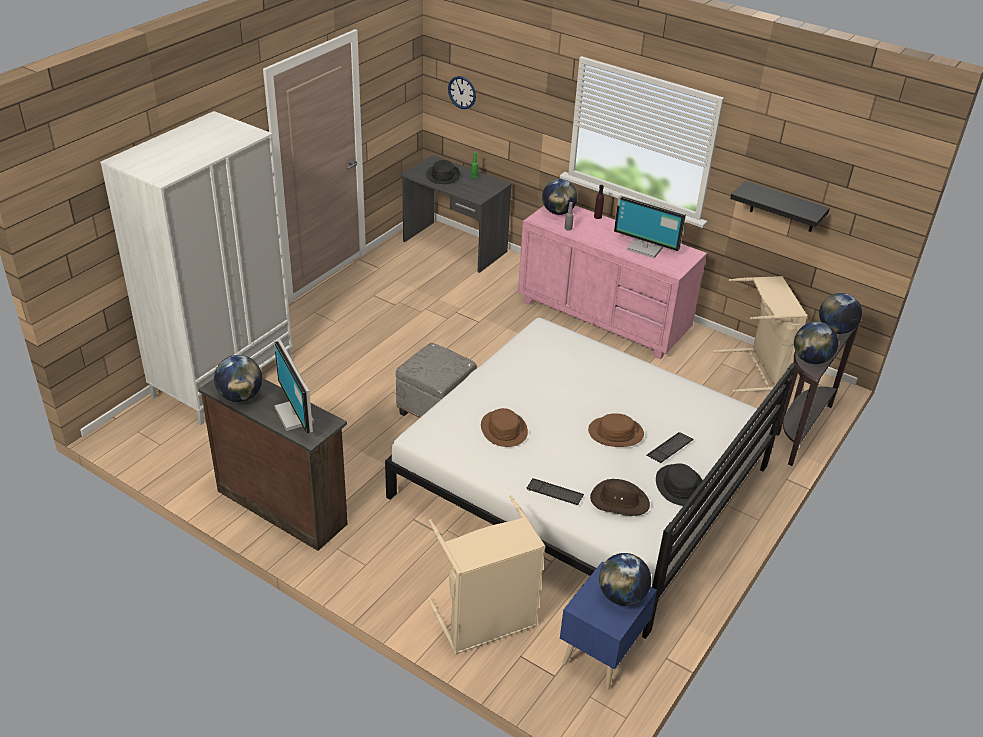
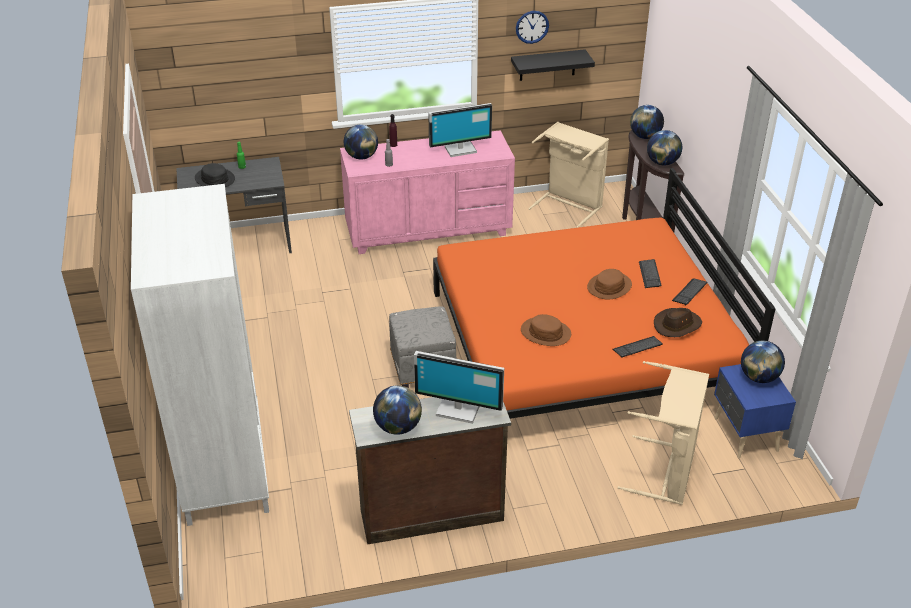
camera: 45 degrees left, 0 degrees up
(462, 92) = (198, 91): wall clock -> wall clock (532, 27)
(582, 482) = (583, 346): white bed -> orange bed
(679, 486) = (689, 292): black hat -> keyboard

